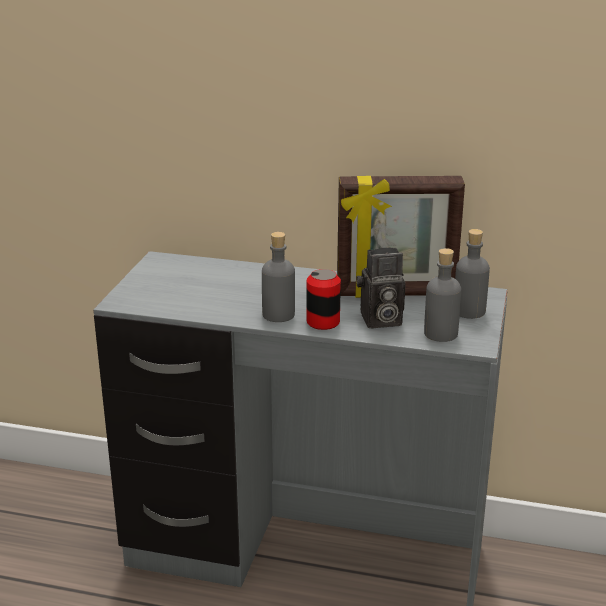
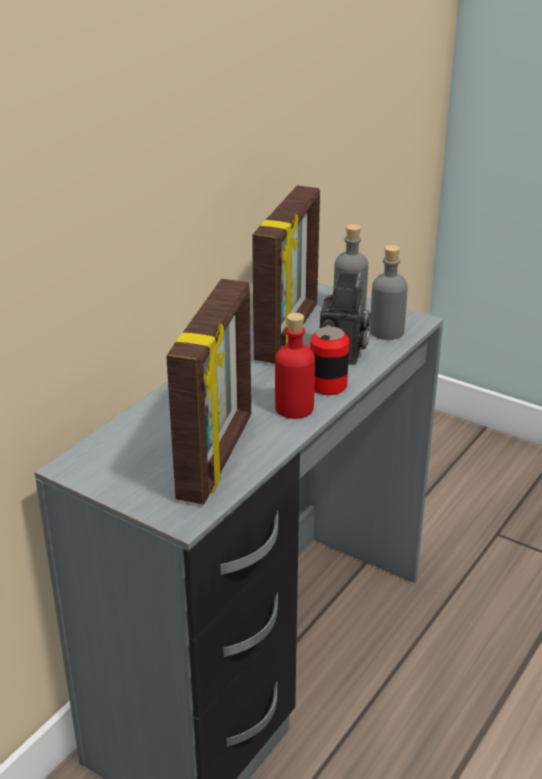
camera: 70 degrees left, 5 degrees up
(194, 300) = (218, 457): none -> picture frame
(278, 314) = (294, 408): grey bottle -> red bottle

